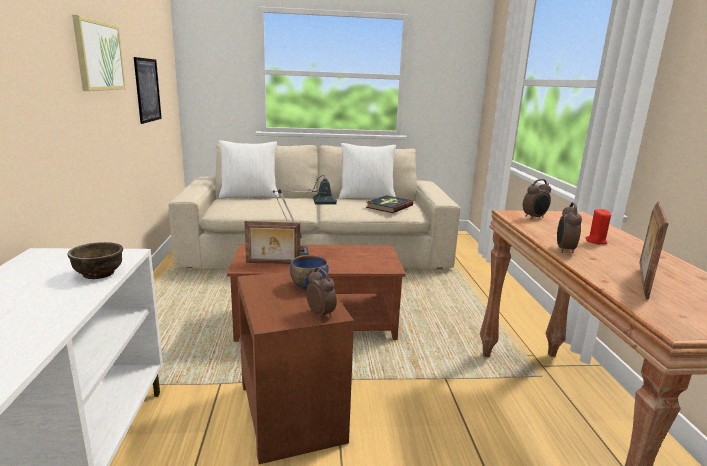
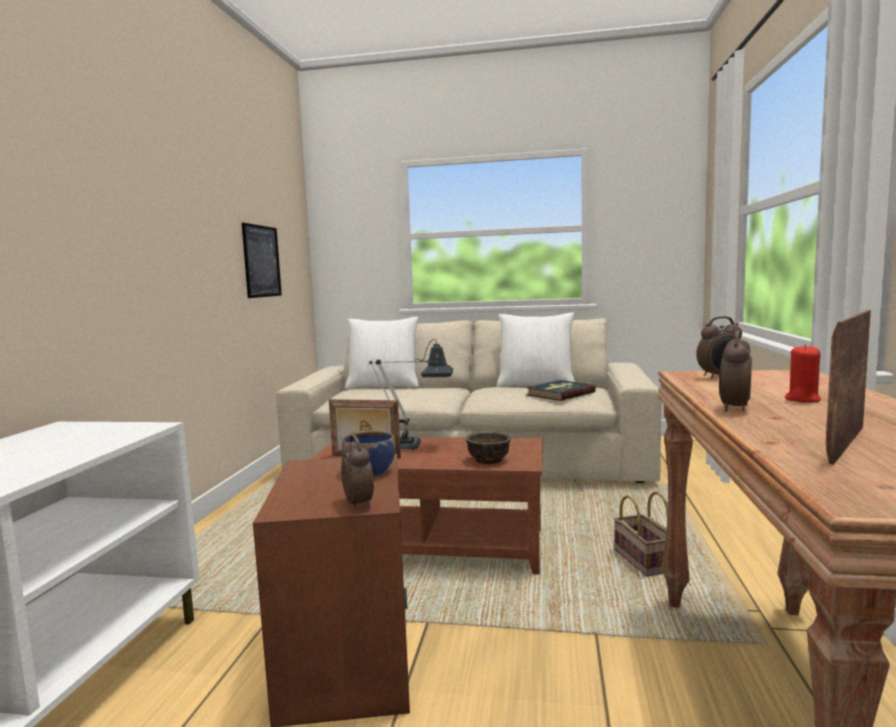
camera: 15 degrees right, 10 degrees down
(98, 273) = (99, 443): brown bowl -> brown bowl (488, 460)
(99, 56) = (188, 217): picture -> none
(460, 326) = (645, 561): none -> basket

